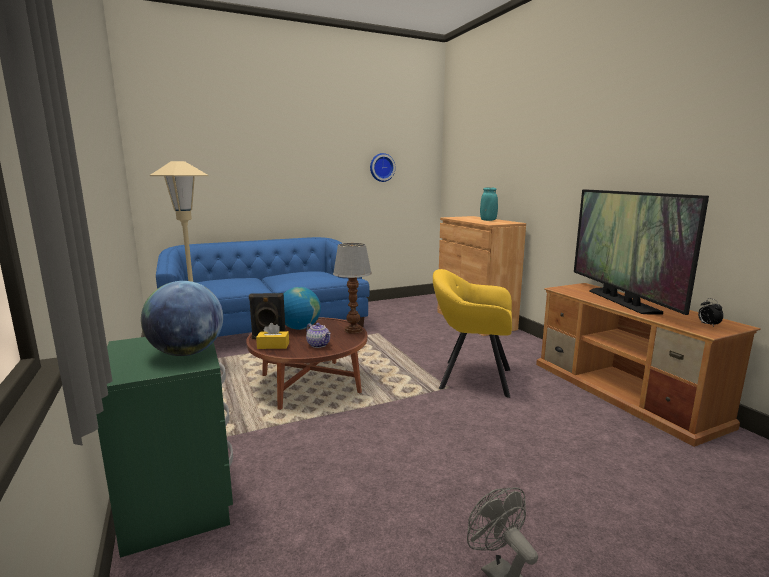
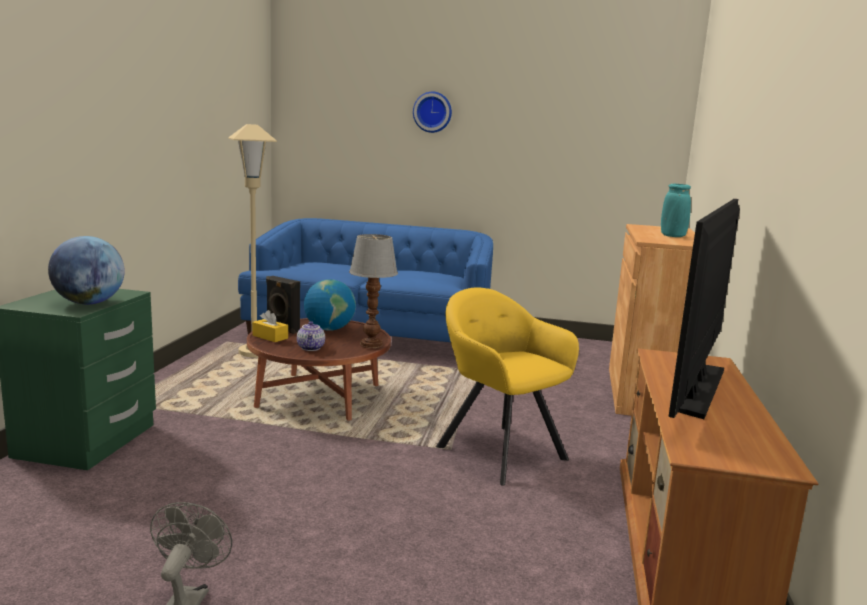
camera: 35 degrees right, 0 degrees up
(381, 167) = (581, 142): wall clock -> wall clock (432, 112)
(707, 325) = (729, 449): alarm clock -> none

